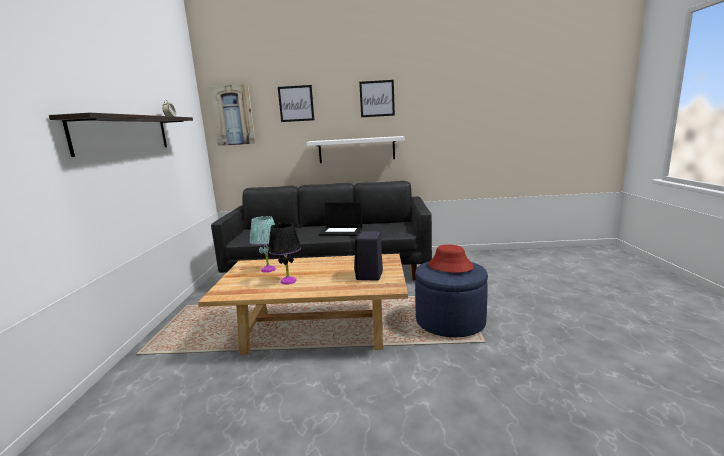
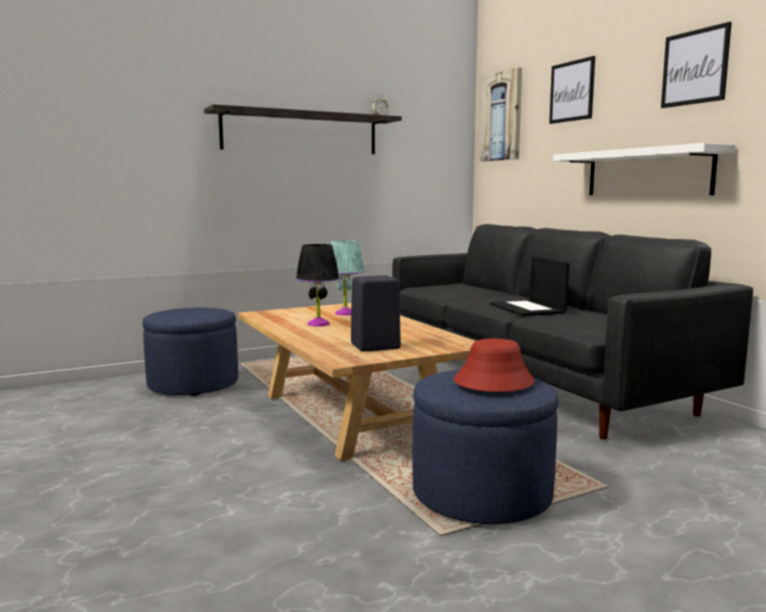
camera: 60 degrees right, 5 degrees down
(153, 387) = (193, 384): none -> blue ottoman

